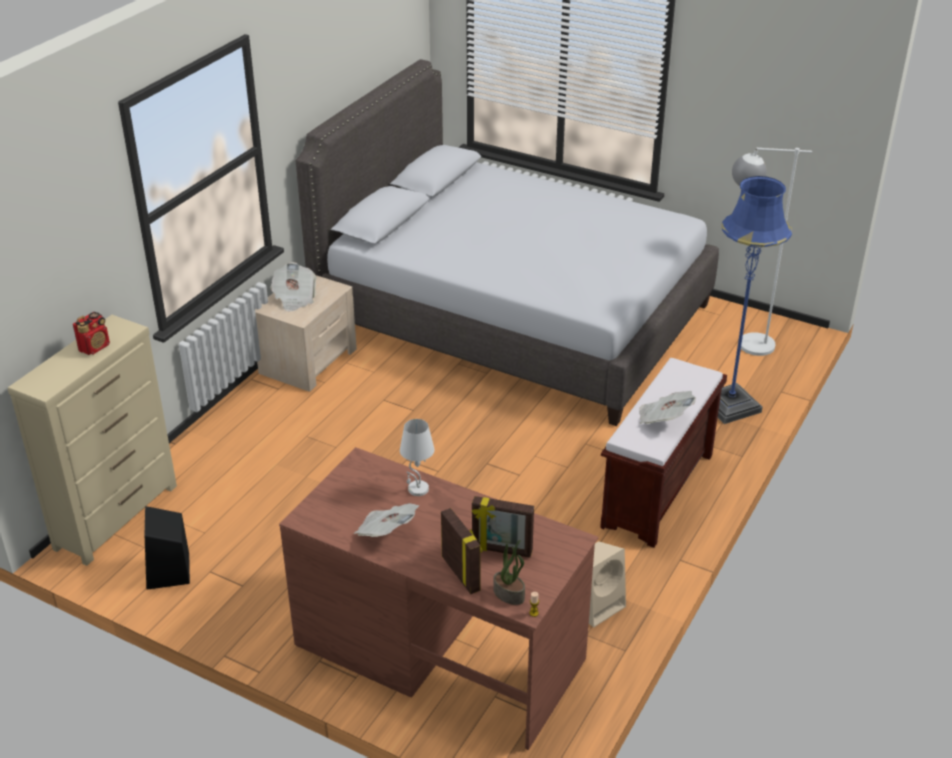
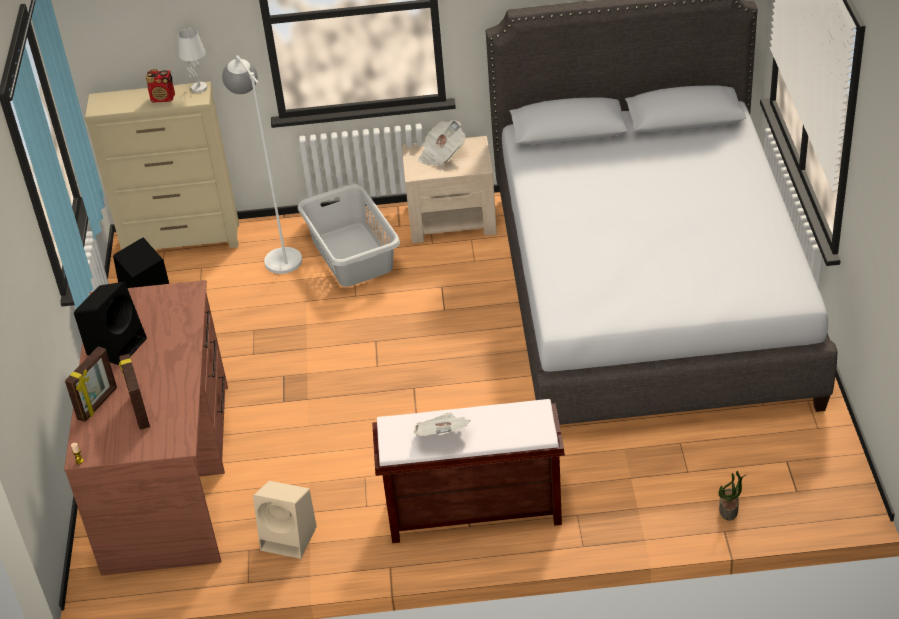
camera: 60 degrees right, 5 degrees up
(280, 426) = (352, 254): none -> grey laundry basket
(386, 532) = (117, 345): newspaper -> black speaker
(418, 489) = (179, 335): white table lamp -> white table lamp (198, 88)
(509, 594) = (92, 439): potted plant -> potted plant (729, 509)
(730, 406) = (658, 504): blue floor lamp -> none
(743, 344) = (780, 468): white floor lamp -> white floor lamp (278, 254)

